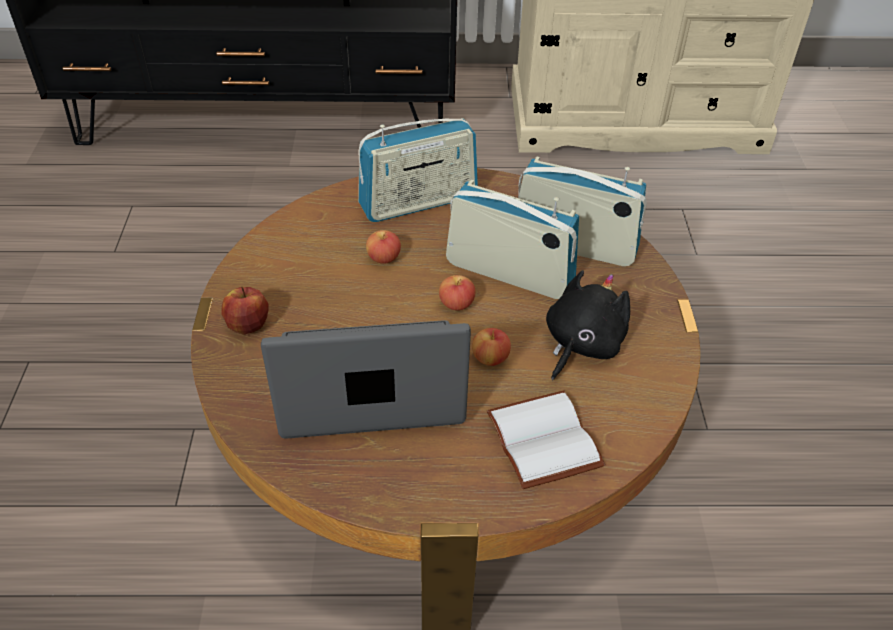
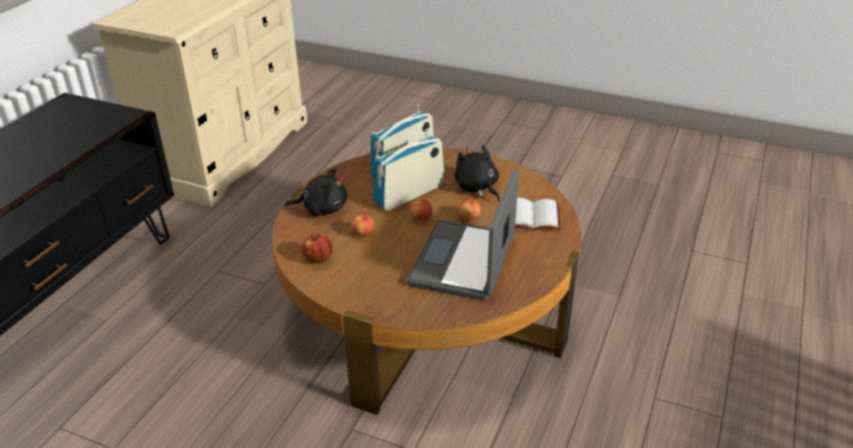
camera: 65 degrees left, 10 degrees down
(247, 325) = (384, 298): apple -> apple (318, 259)
(418, 202) = (322, 209): radio -> black plush toy

